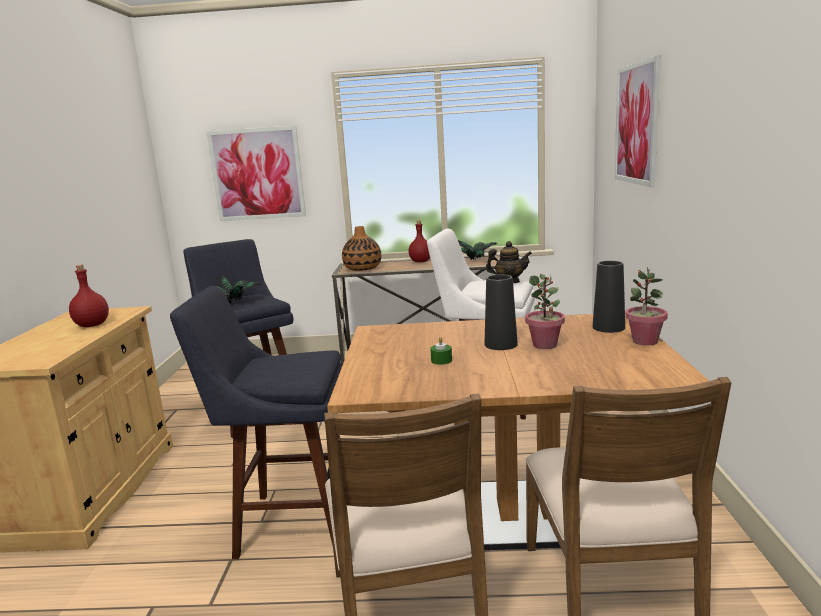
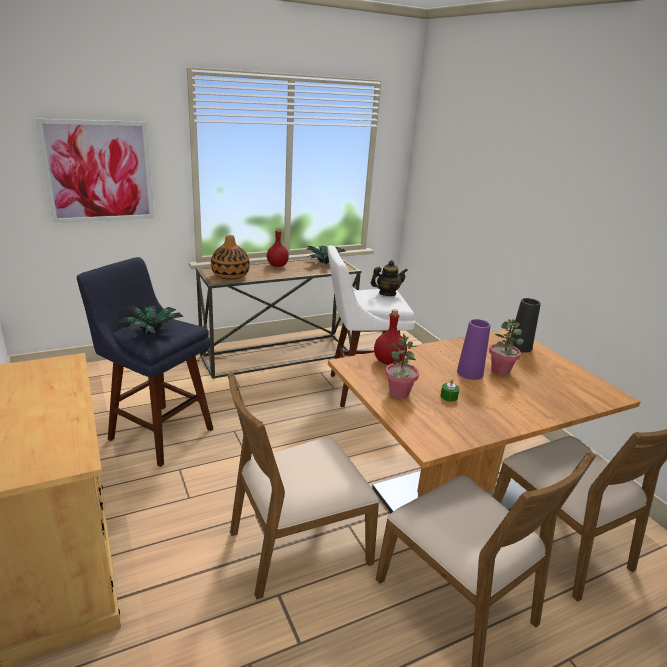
camera: 30 degrees left, 10 degrees up
(92, 325) = (53, 391): red bottle -> red bottle (388, 361)
(288, 523) = (298, 545): blue stool -> brown chair
(501, 344) = (470, 373): black vase -> purple vase
(636, 124) = (482, 164): picture -> none
(644, 341) = (557, 360): potted plant -> potted plant (399, 393)

